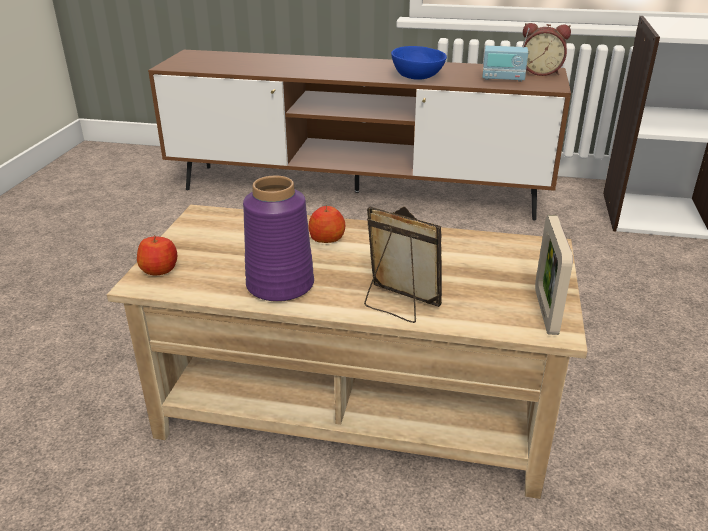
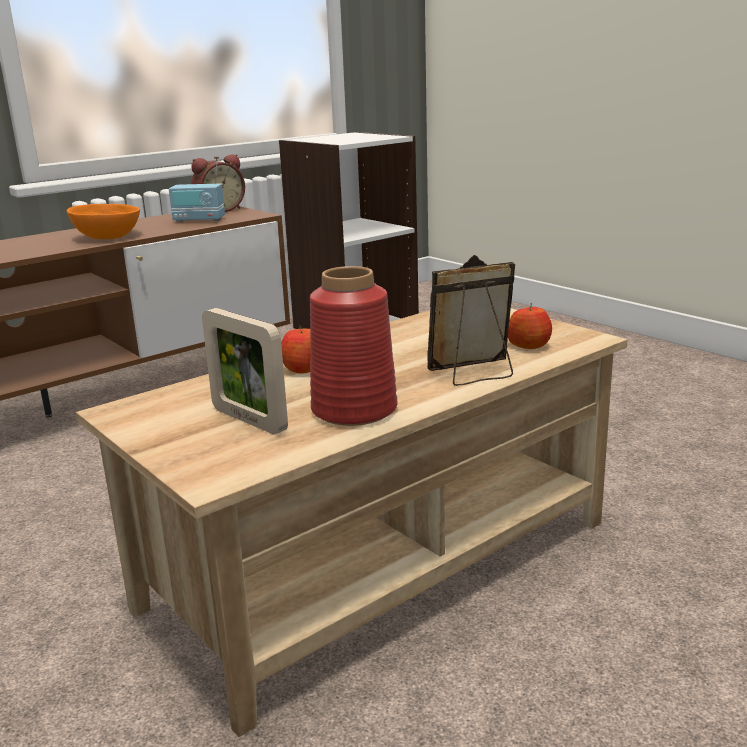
camera: 50 degrees left, 10 degrees down
(160, 270) = (202, 462): apple -> apple (529, 345)
(279, 285) = (353, 411): purple vase -> red vase
(416, 76) = (106, 237): blue bowl -> orange bowl
(503, 79) = (199, 220): radio -> radio turned 45 degrees clockwise
(545, 311) = (560, 333): picture frame -> picture frame (249, 420)

